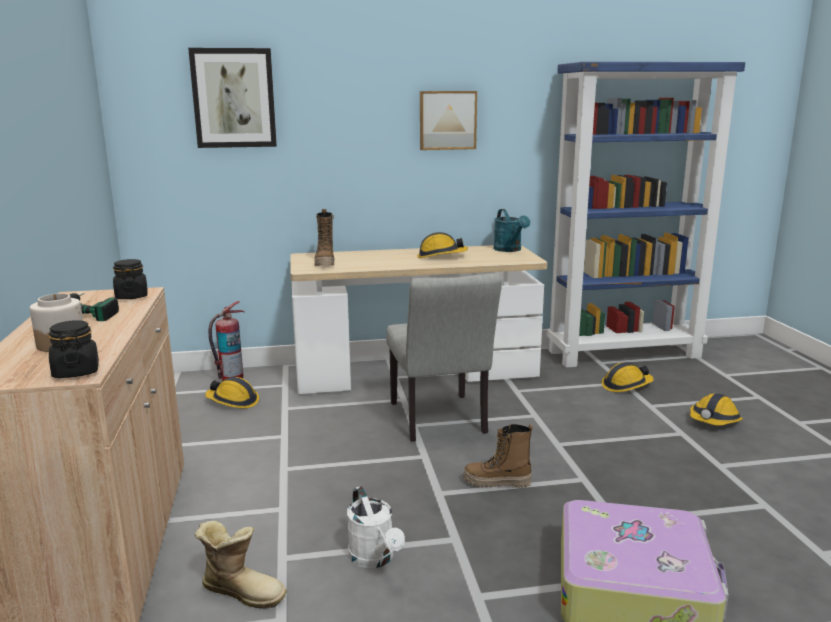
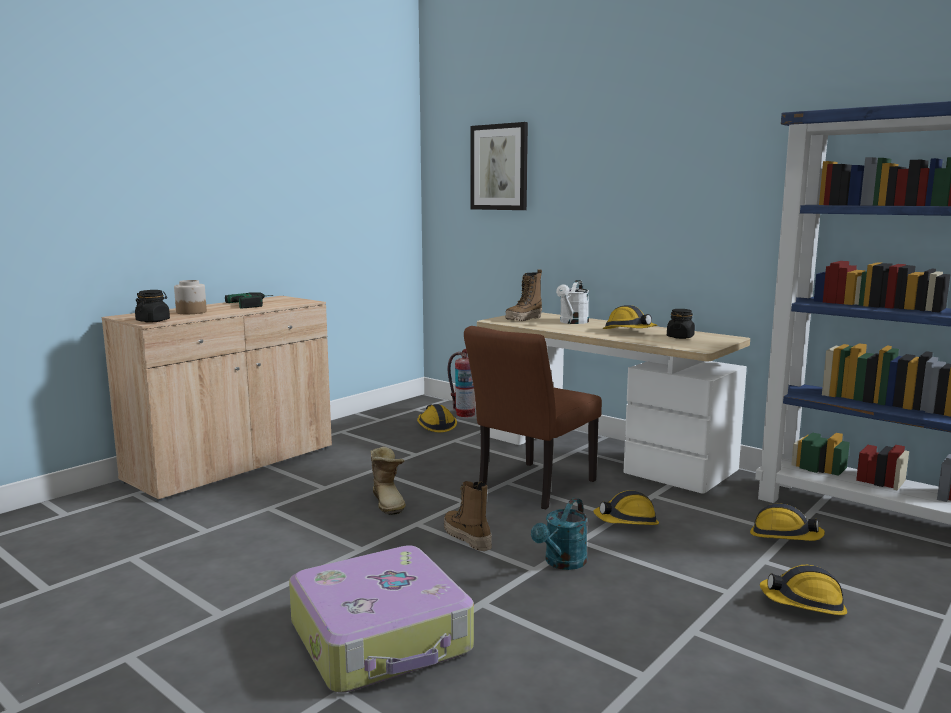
camera: 50 degrees right, 5 degrees down
(131, 296) = (294, 302): black jar -> black jar (680, 337)
(243, 590) = (223, 511): boot -> boot (389, 502)
(375, 559) = (301, 532): white watering can -> white watering can (572, 322)
(440, 421) = (531, 488): grey chair -> brown chair
(447, 120) = (677, 187): picture -> none
(510, 250) = (716, 339): turquoise watering can -> turquoise watering can (562, 563)
(547, 417) = (626, 522): none -> hard hat

